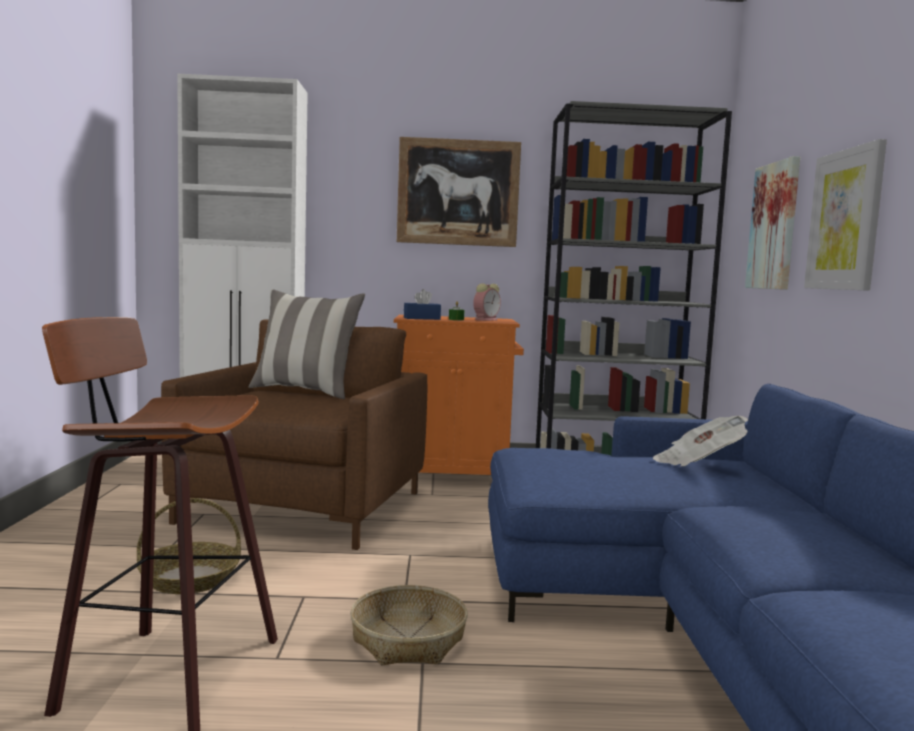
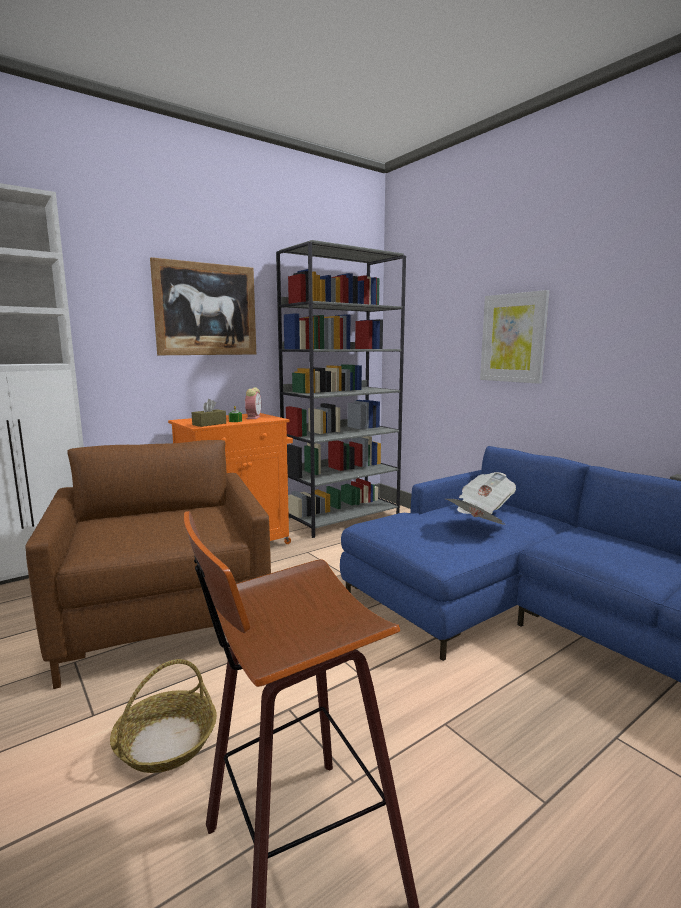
camera: 35 degrees left, 5 degrees up
(305, 391) = (145, 512): pillow -> none
(408, 640) = (412, 709): basket -> none
(422, 318) = (209, 424): blue tissue box -> brown tissue box
(637, 474) = (476, 528): none -> newspaper
(774, 226) = (440, 337): picture -> none

